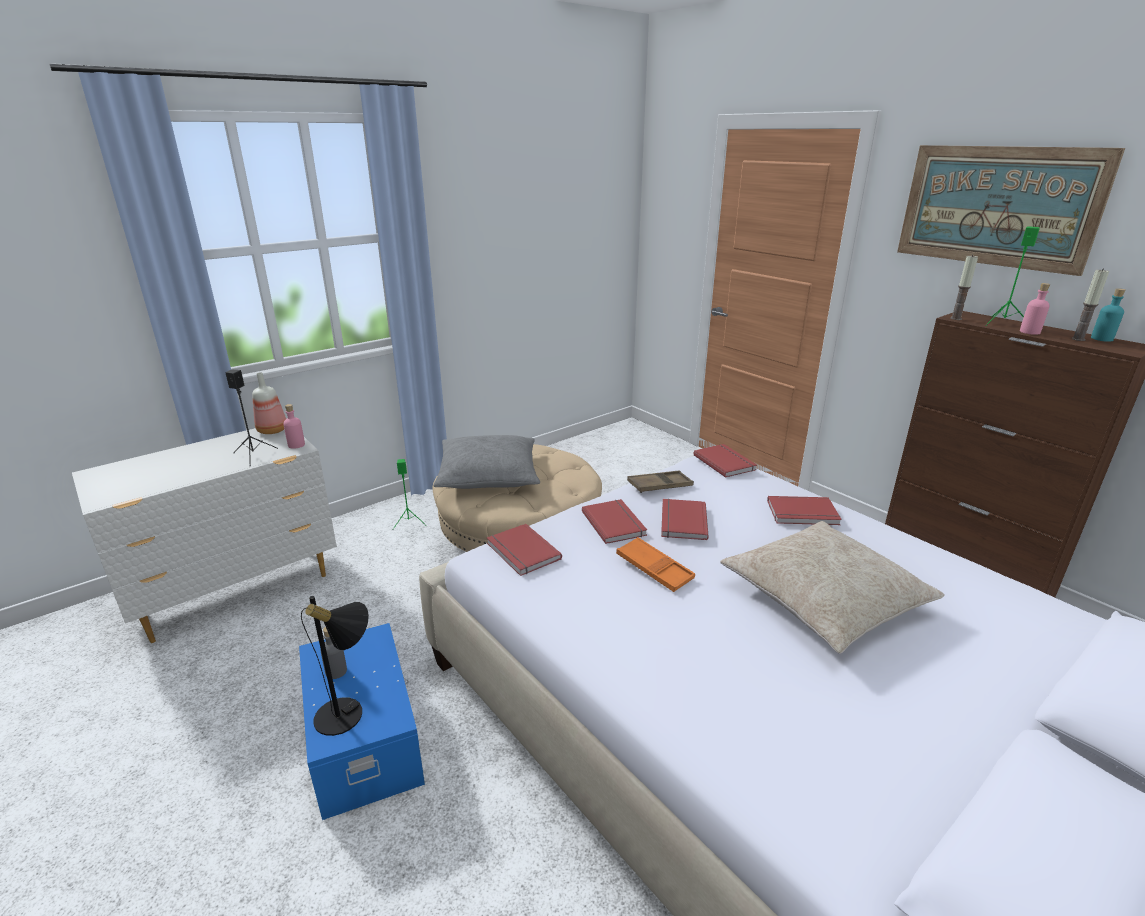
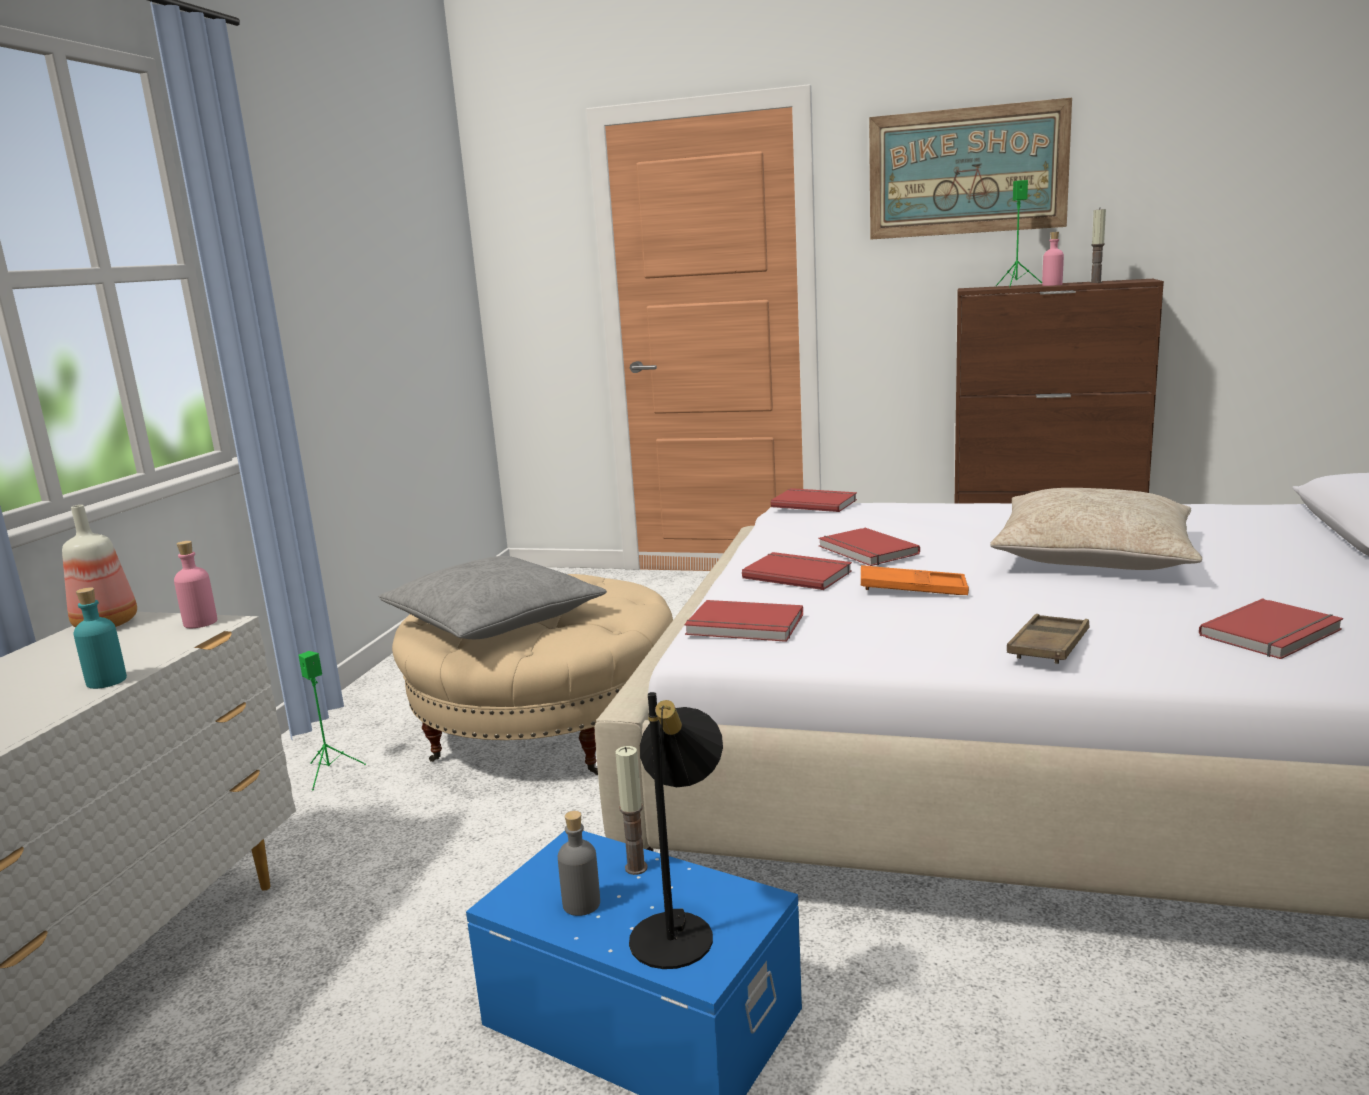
camera: 35 degrees left, 10 degrees down
(254, 455) = (138, 652): black speaker -> none
(660, 486) = (784, 536): brown tray -> brown tray (1048, 646)
(803, 514) = (963, 513): red book -> red book (1274, 634)
(955, 318) = (974, 289): candle -> candle (636, 868)
(1102, 339) = (1109, 280): turquoise bottle -> turquoise bottle (106, 681)

